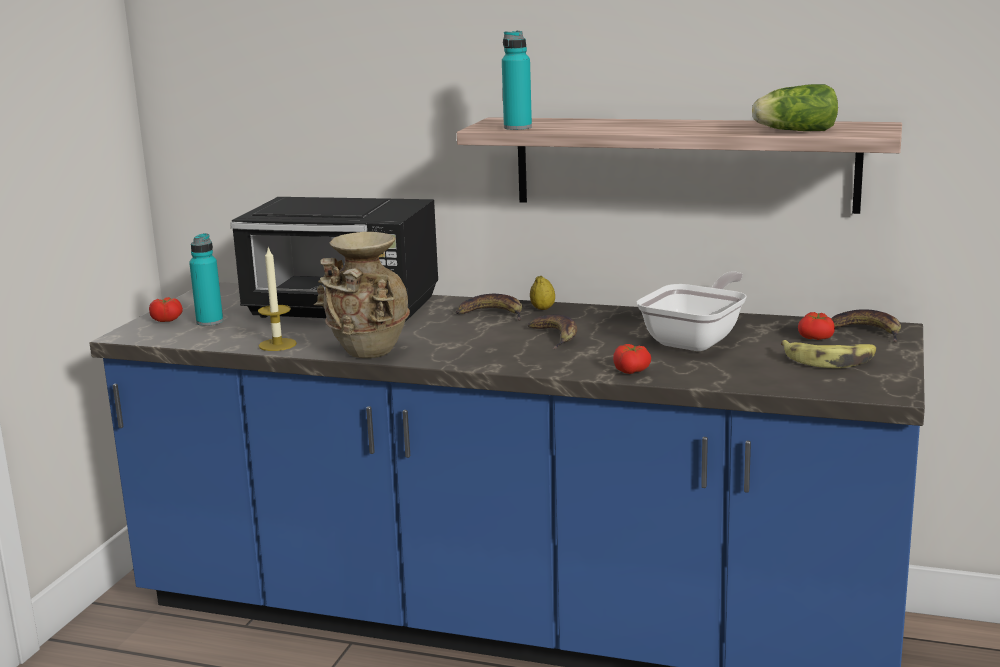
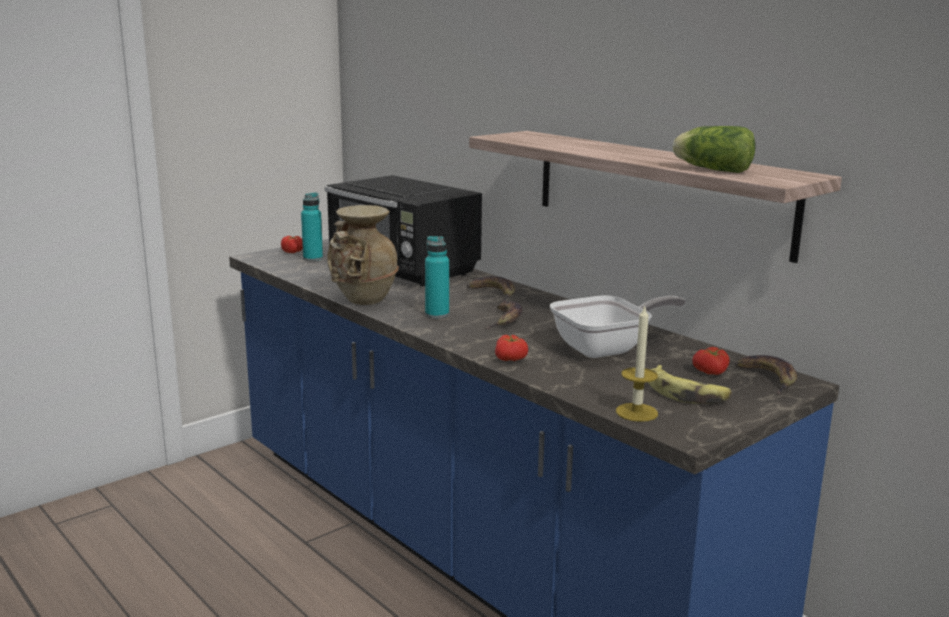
camera: 30 degrees right, 0 degrees up
(277, 344) = (321, 282): candle -> candle (636, 412)
(517, 127) = (516, 139): turquoise bottle -> turquoise bottle (437, 314)
(542, 309) = (536, 298): lemon -> none

